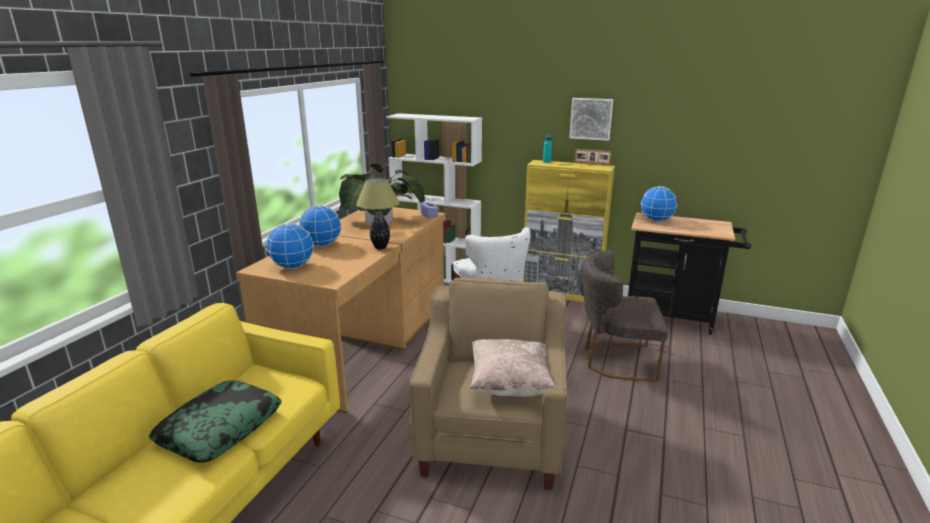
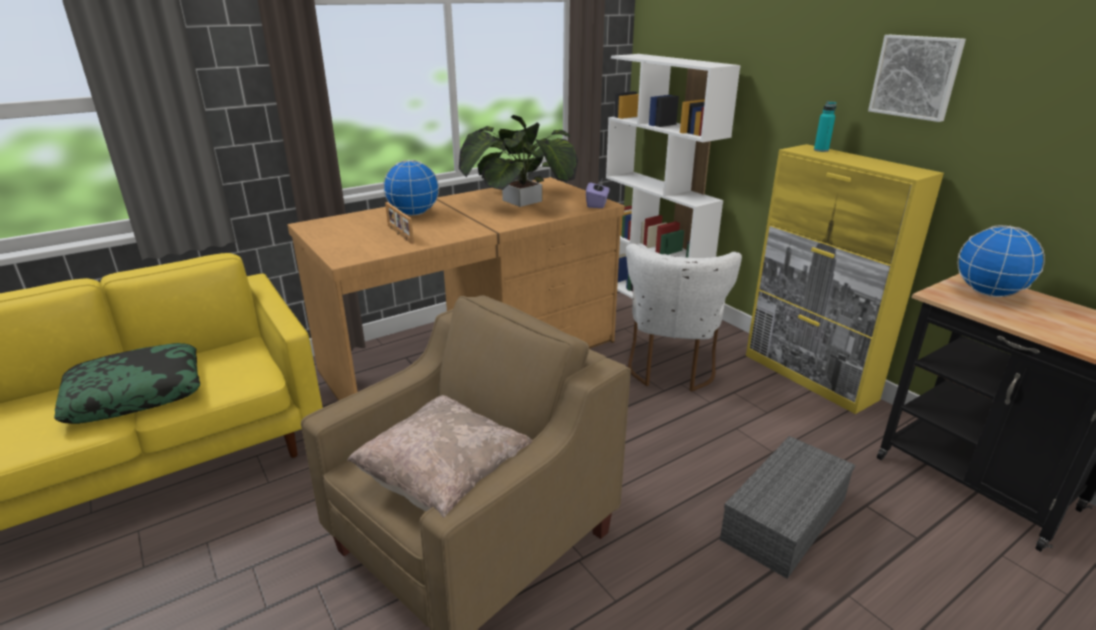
camera: 35 degrees right, 5 degrees up
(292, 267) = (342, 231): globe -> none
(380, 247) = (467, 232): table lamp -> none
(592, 164) = (900, 164): picture frame -> picture frame (399, 234)
(615, 360) = (783, 517): grey chair -> grey storage box

